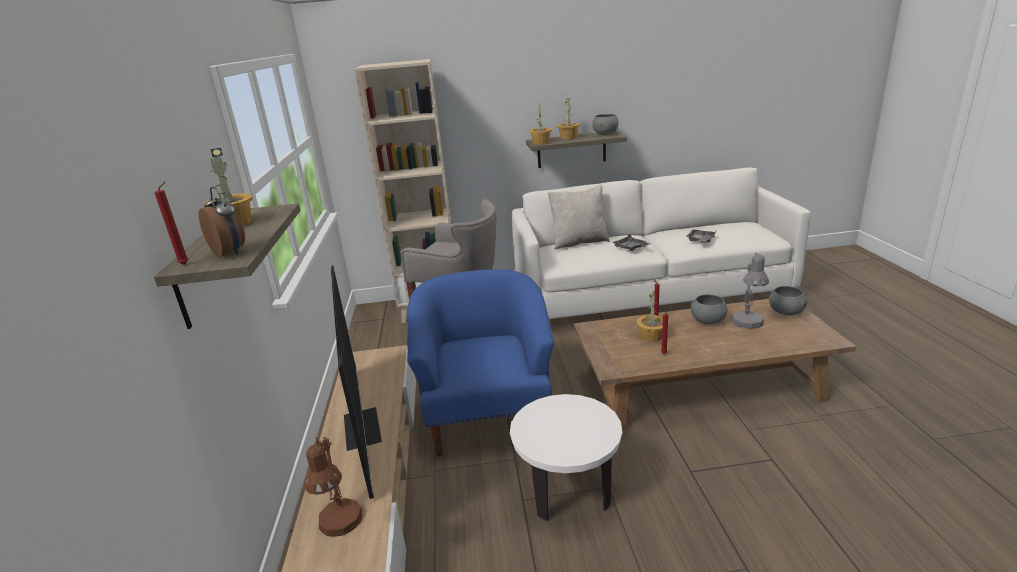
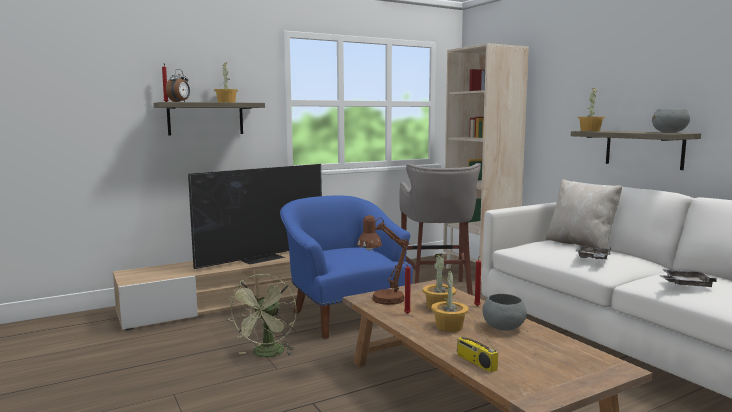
camera: 65 degrees right, 15 degrees down
(341, 526) = (174, 270): brown table lamp -> brown table lamp (382, 300)
(488, 415) = (345, 315): blue armchair -> blue armchair turned 90 degrees counterclockwise
(568, 137) = (630, 131): potted plant -> potted plant (449, 327)
(568, 491) = (267, 354): white side table -> green fan
(748, 324) = (519, 347): grey table lamp -> none
(773, 346) = (475, 362): none -> radio
(786, 312) = (587, 369): grey bowl -> none

